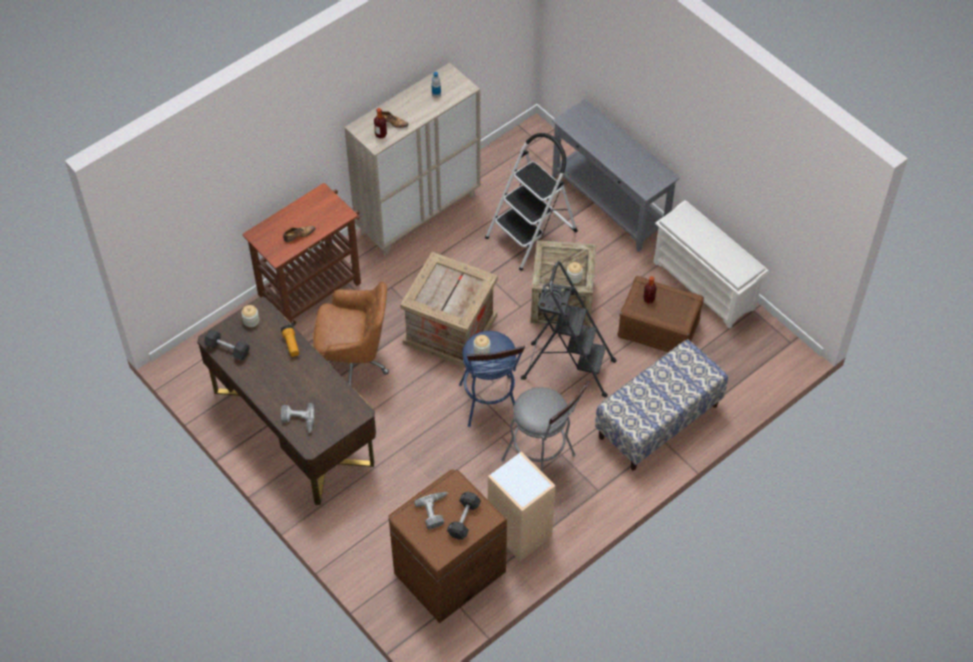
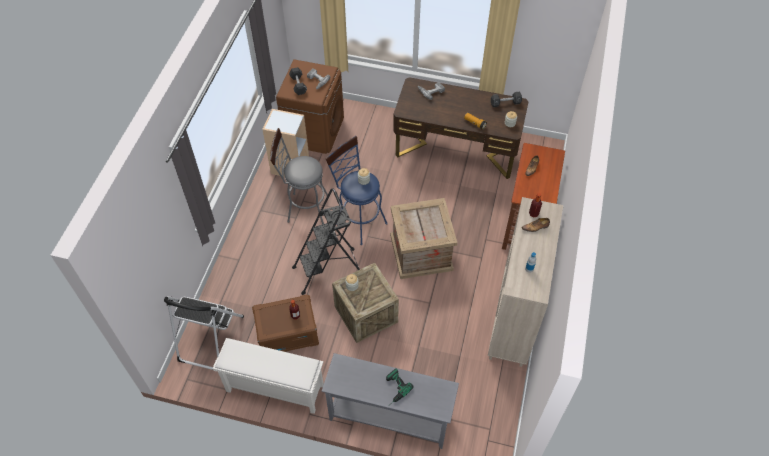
camera: 145 degrees right, 0 degrees up
(354, 362) = (458, 200): brown office chair -> none
(534, 234) = (424, 354): step ladder -> step ladder (209, 340)
(613, 145) = (393, 389): none -> power drill
(658, 422) = (249, 269): bench -> none

